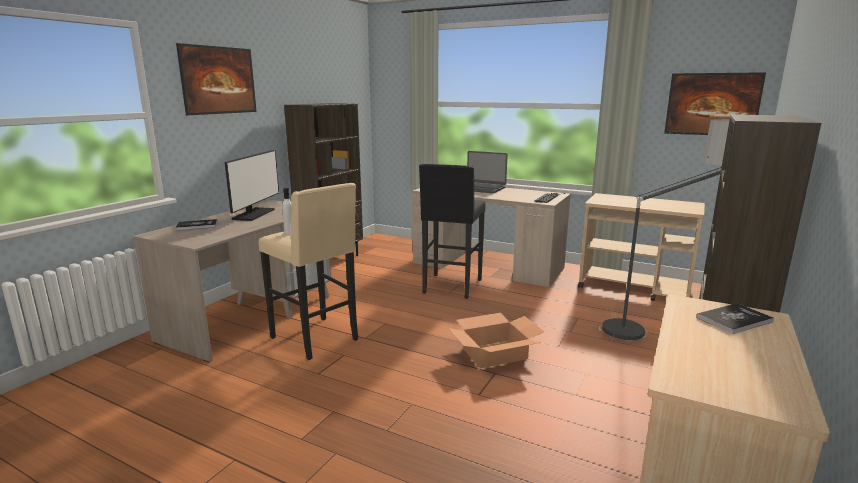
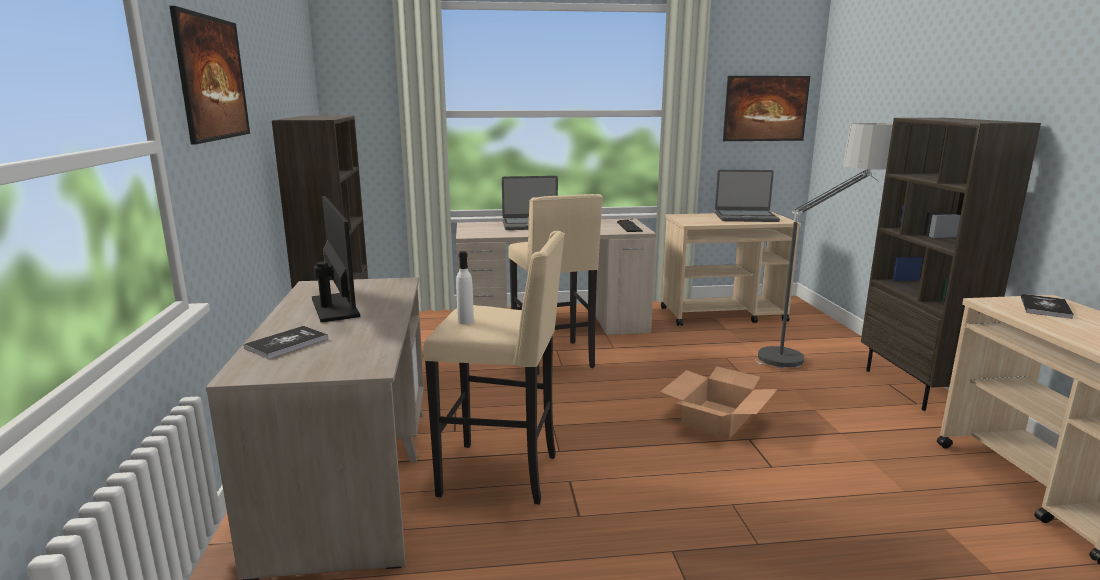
camera: 35 degrees left, 0 degrees up
(451, 287) = (554, 359): black stool -> beige stool
(660, 204) = (745, 217): none -> laptop

